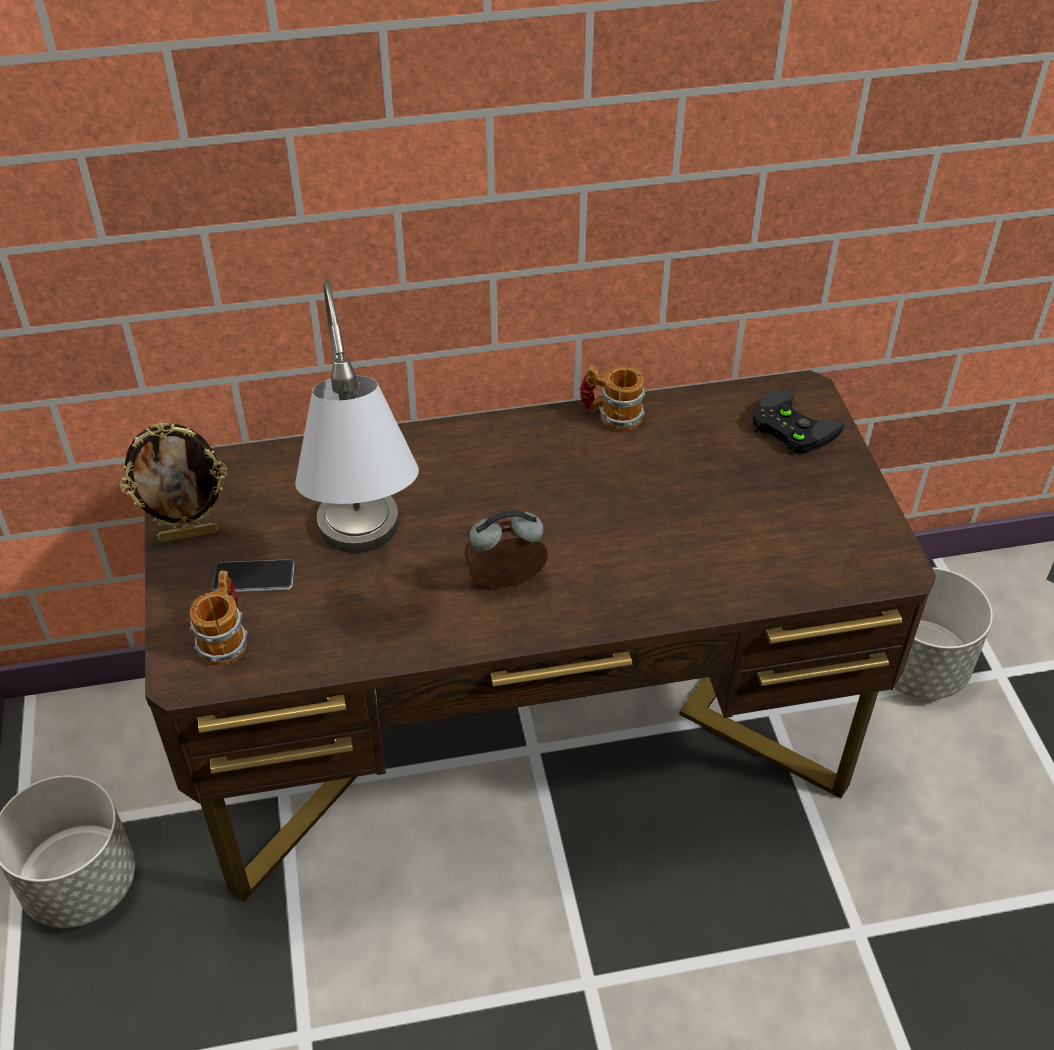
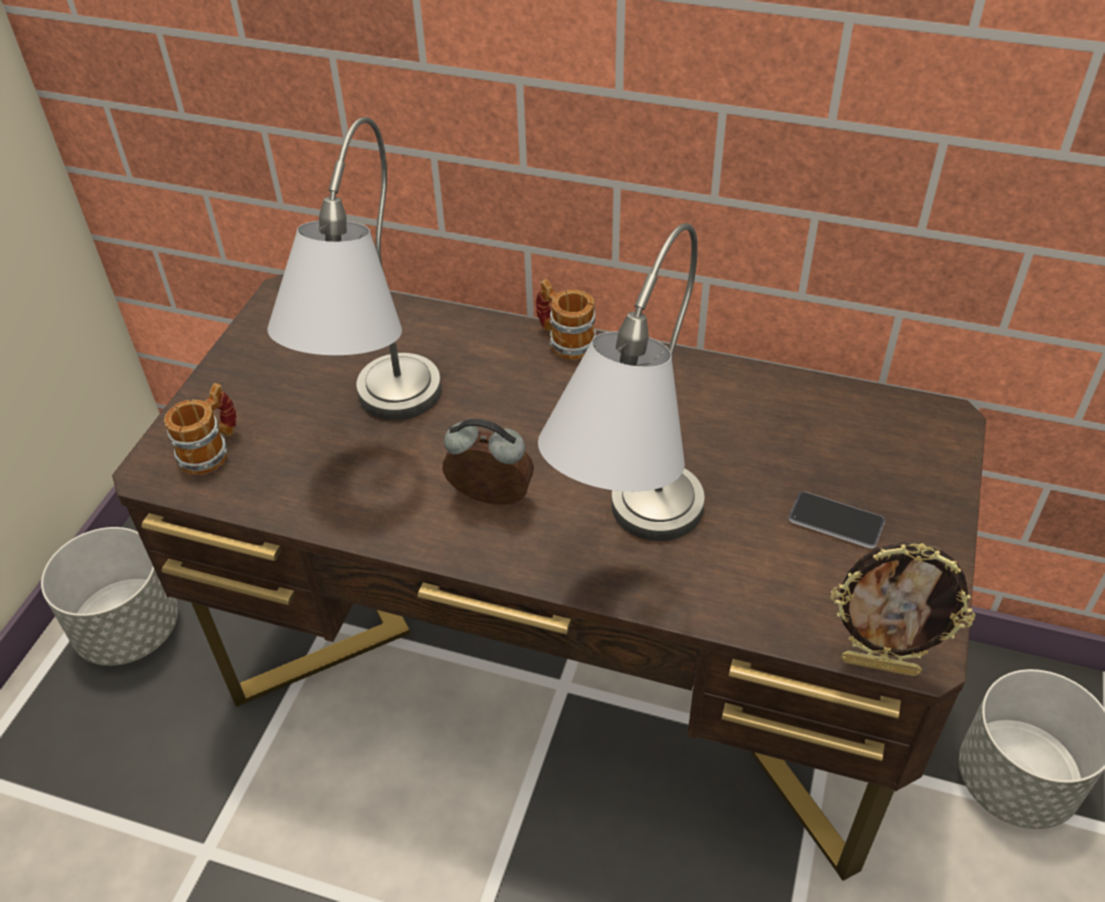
camera: 30 degrees right, 0 degrees up
(189, 534) = (254, 348): picture frame -> picture frame (880, 665)
(254, 577) = (275, 406): phone -> phone (836, 521)
(611, 416) = (713, 374): mug -> mug (565, 340)
(642, 578) = (627, 549): none -> grey table lamp
(789, 427) = (900, 452): black game controller -> none

